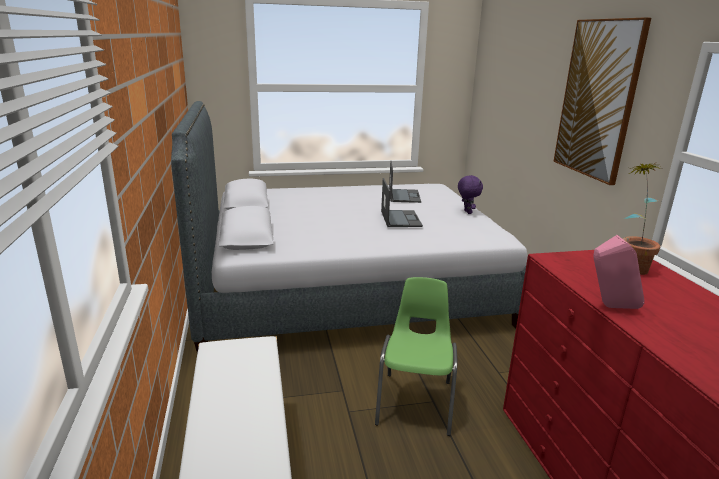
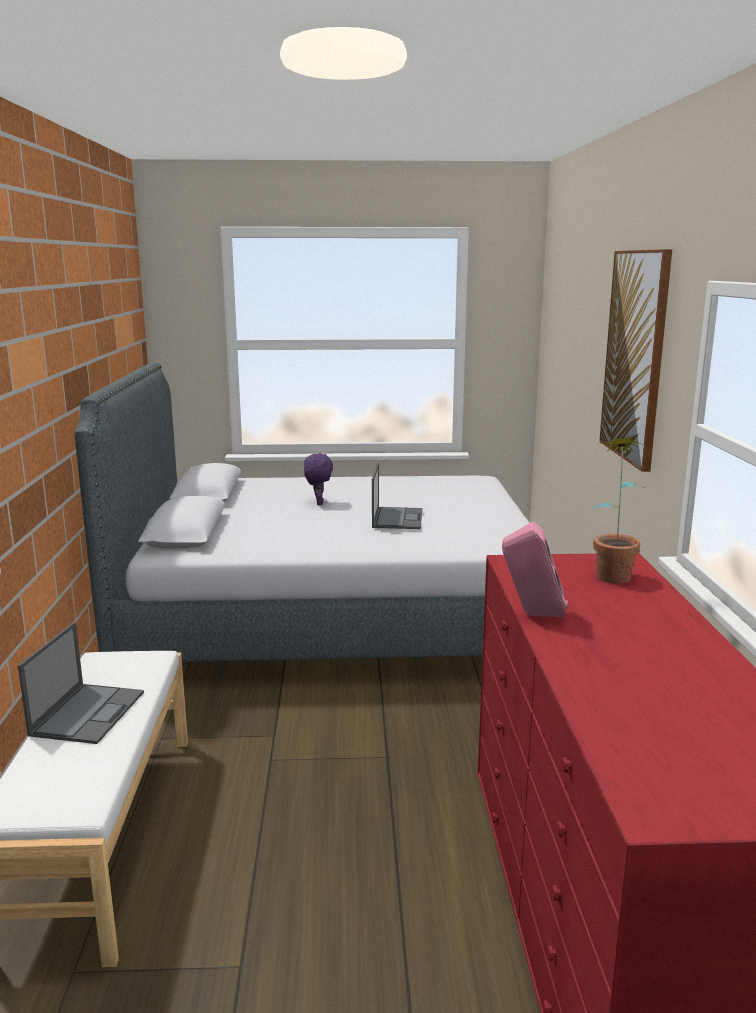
camera: 10 degrees right, 5 degrees down
(404, 196) = (424, 490): laptop -> laptop (88, 712)
(416, 402) = (364, 755): green chair -> none
(467, 212) = (499, 513): purple plush toy -> purple plush toy (318, 503)

